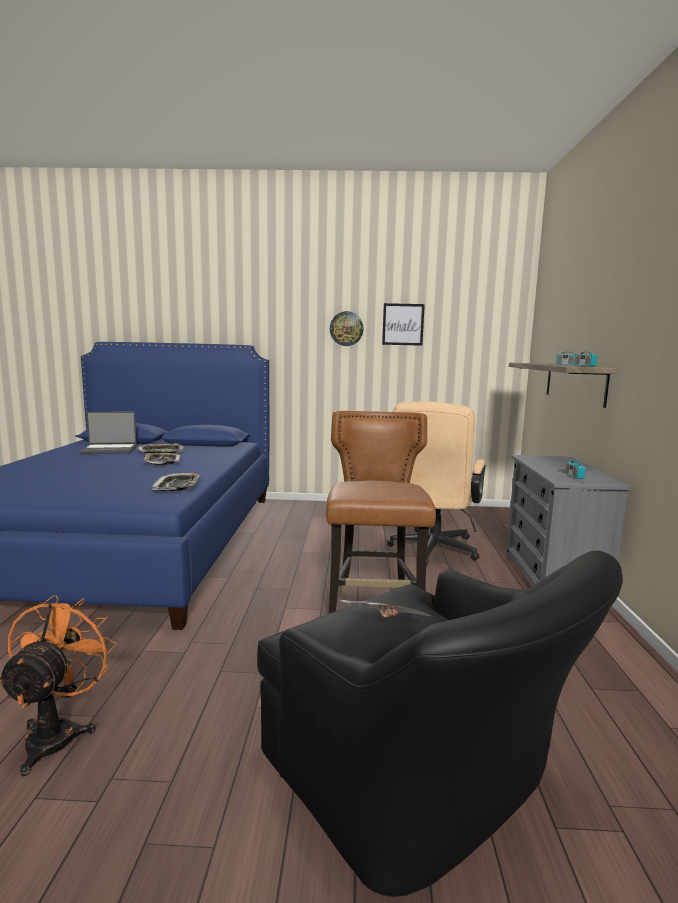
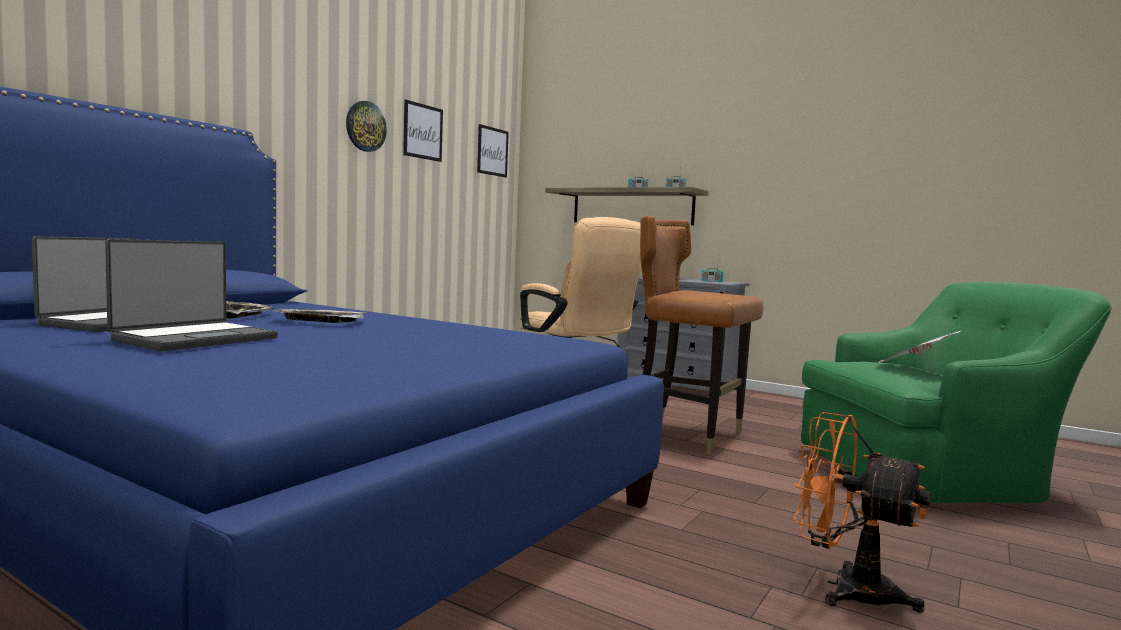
camera: 60 degrees left, 5 degrees down
(67, 463) = (195, 339): none -> laptop
(178, 486) = (502, 331): tray -> none
(422, 781) = (932, 475): black armchair -> green armchair
(489, 329) = (492, 151): none -> picture

